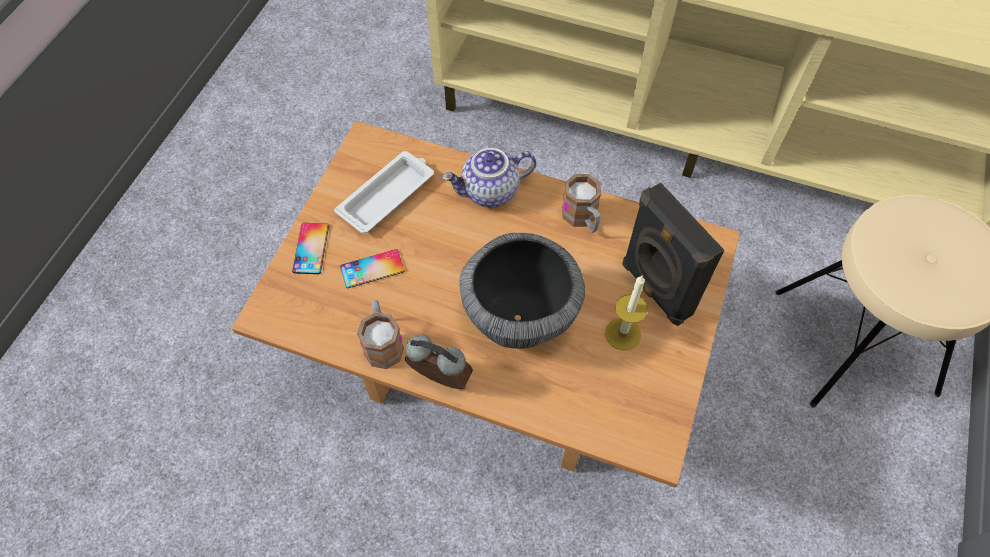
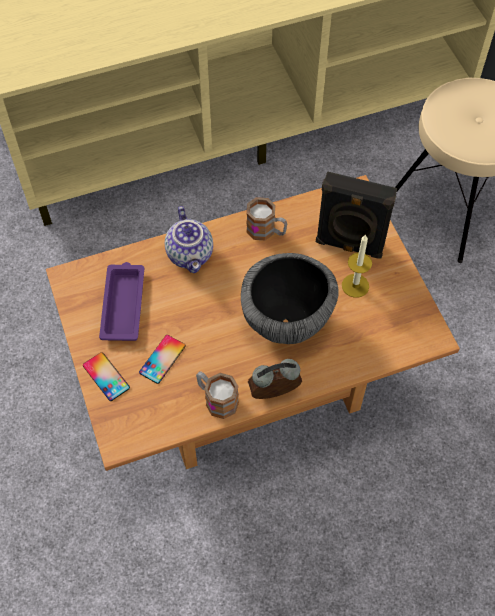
camera: 40 degrees left, 0 degrees up
(388, 195) = (123, 304): white tray -> purple tray
(490, 192) = (191, 254): teapot -> teapot turned 45 degrees counterclockwise

